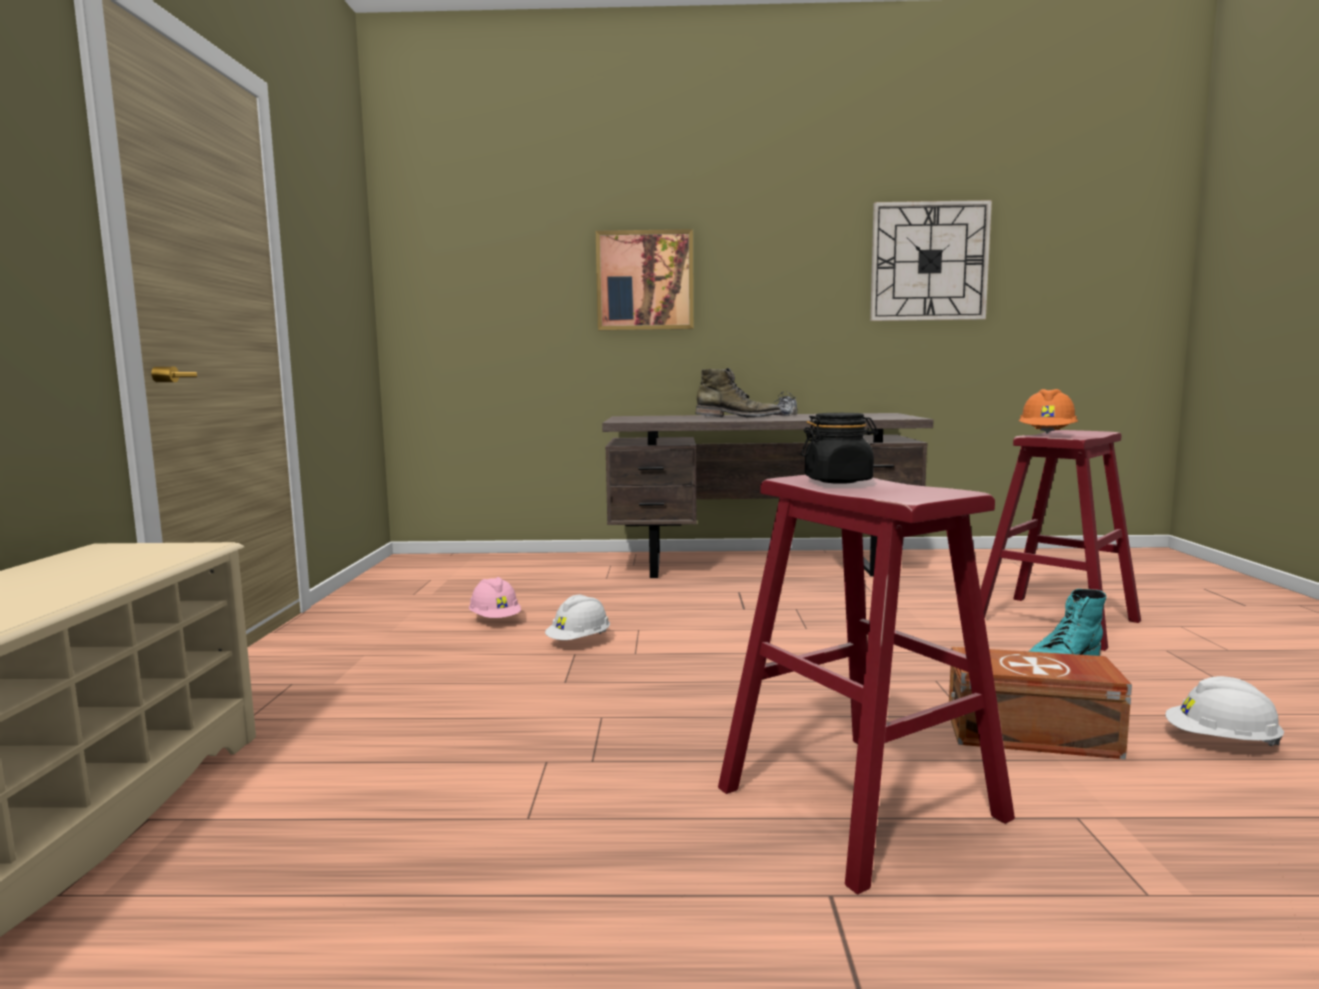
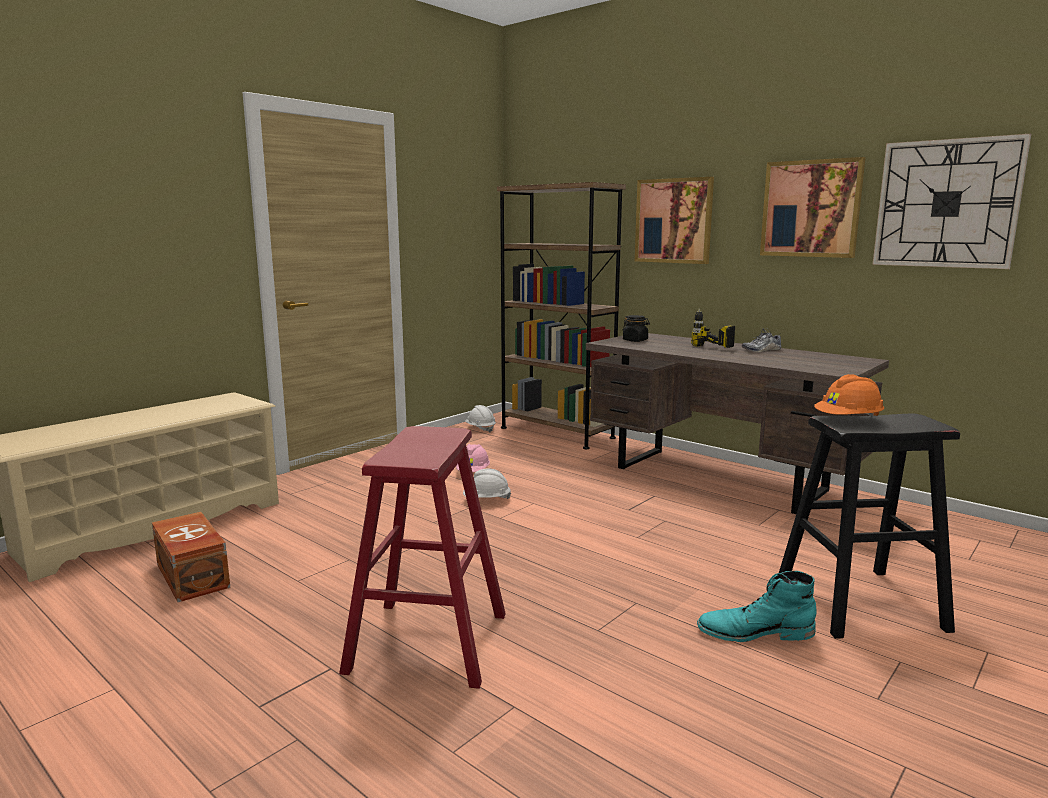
camera: 40 degrees right, 5 degrees up
(510, 562) = (556, 432): none -> brown bookcase
(738, 418) = (703, 349): green boot -> power drill
(804, 266) = (811, 209): none -> picture
(838, 481) = (424, 437): black jar -> black jar (635, 340)
(1034, 735) = (608, 660): brown storage box -> brown storage box (191, 576)
(1056, 621) = (859, 602): red stool -> black stool
(1221, 742) = (732, 729): white hard hat -> white hard hat (480, 429)

